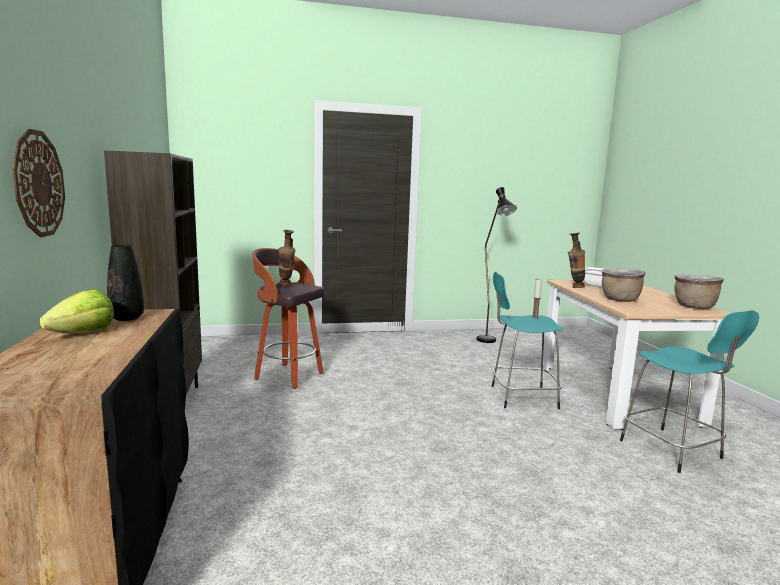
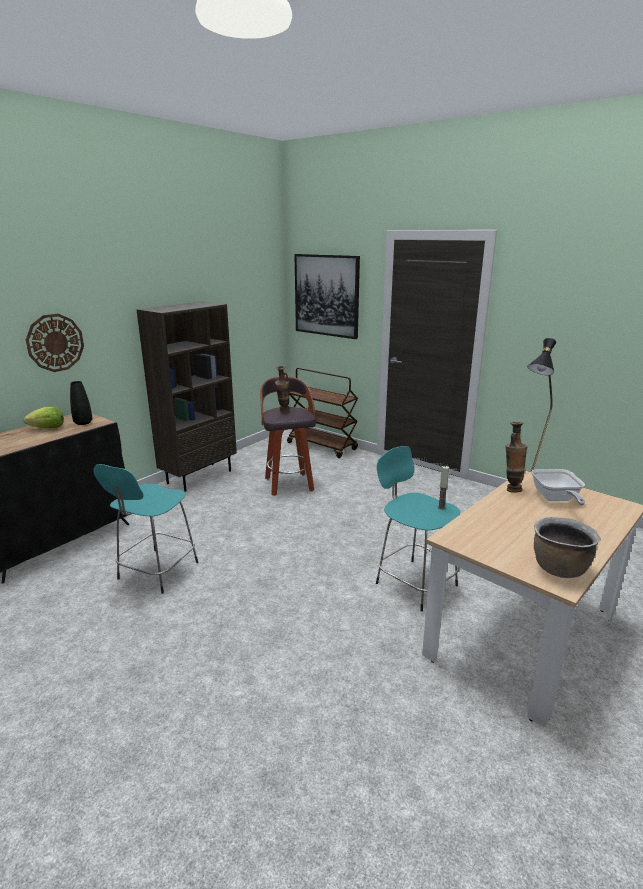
camera: 50 degrees right, 10 degrees up
(238, 167) = (326, 295): none -> picture
(252, 341) = (322, 446): none -> brown cart
(619, 300) = (495, 522): brown cooking pot -> none
(673, 451) = (430, 708): turquoise stool -> turquoise stool (156, 572)

